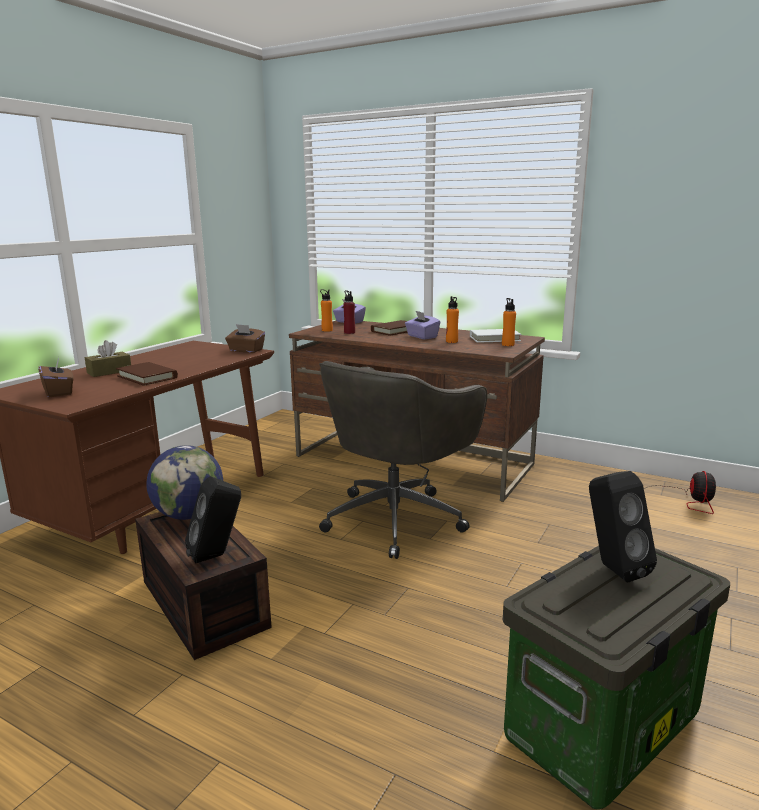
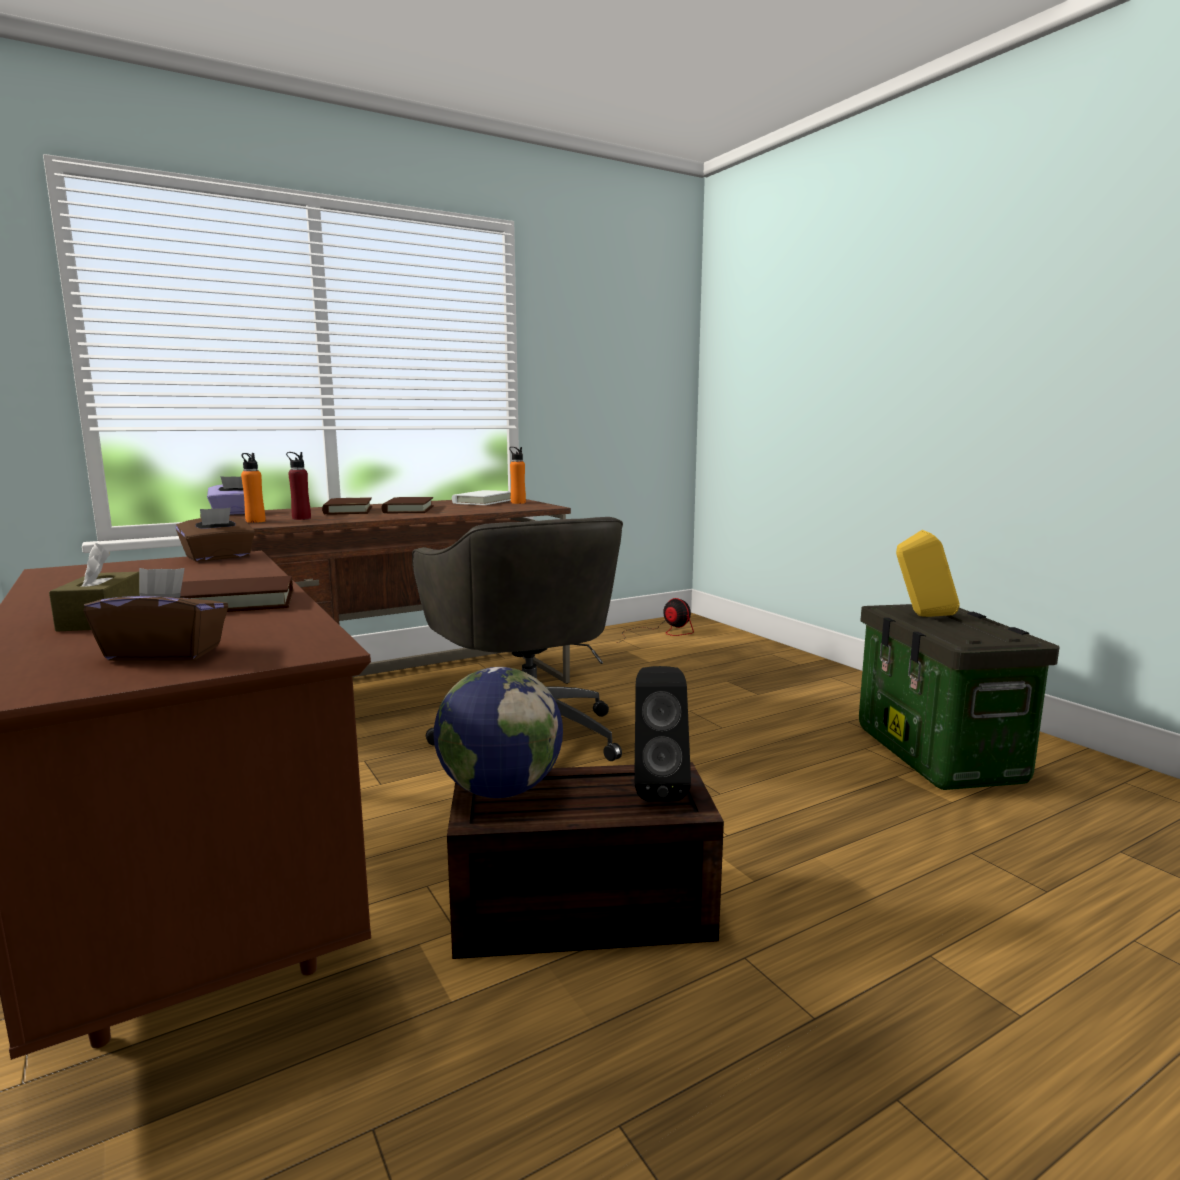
camera: 60 degrees left, 5 degrees down
(421, 337) = (408, 509): purple tissue box -> brown book
(451, 341) = (459, 508): orange bottle -> none
(612, 568) = (922, 616): black speaker -> yellow speaker

